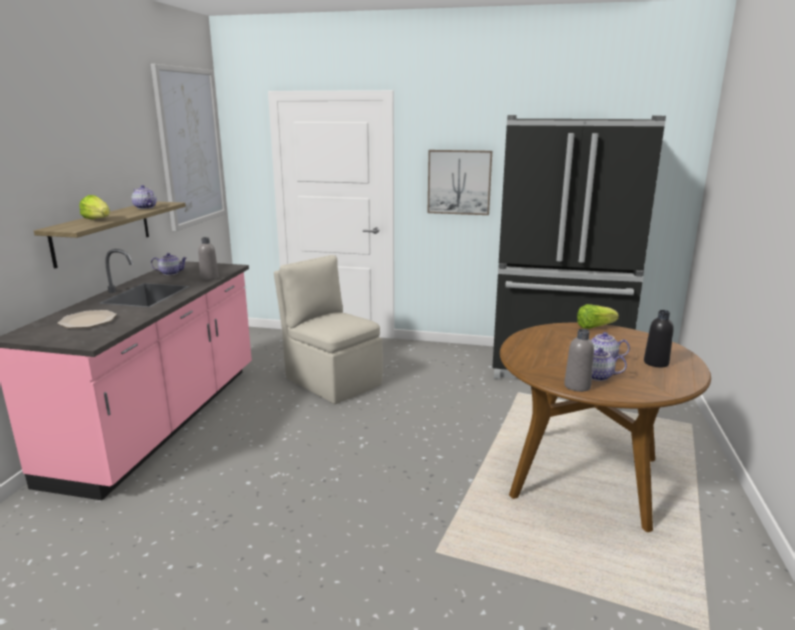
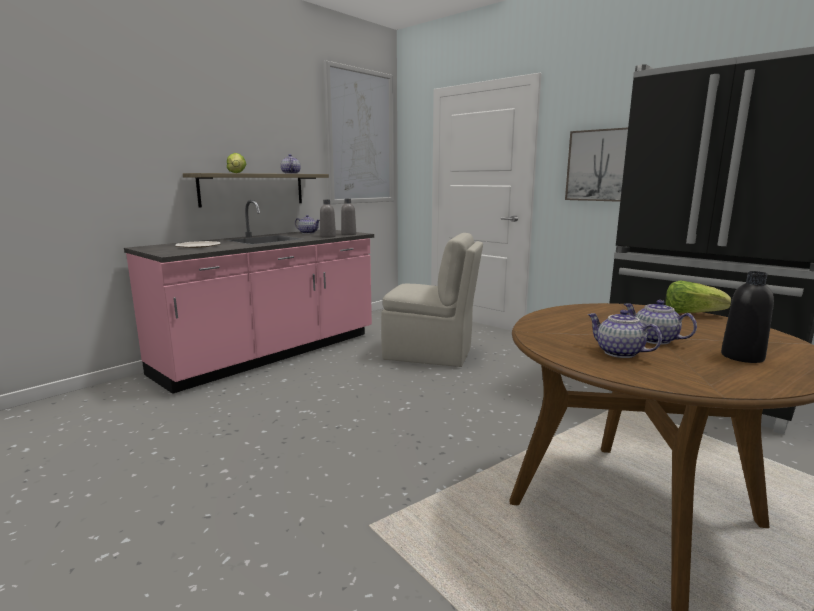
camera: 30 degrees right, 5 degrees down
(332, 380) = (430, 354): beige chair -> beige chair turned 120 degrees clockwise
(577, 386) = (573, 356): grey bottle -> grey bottle (348, 234)

